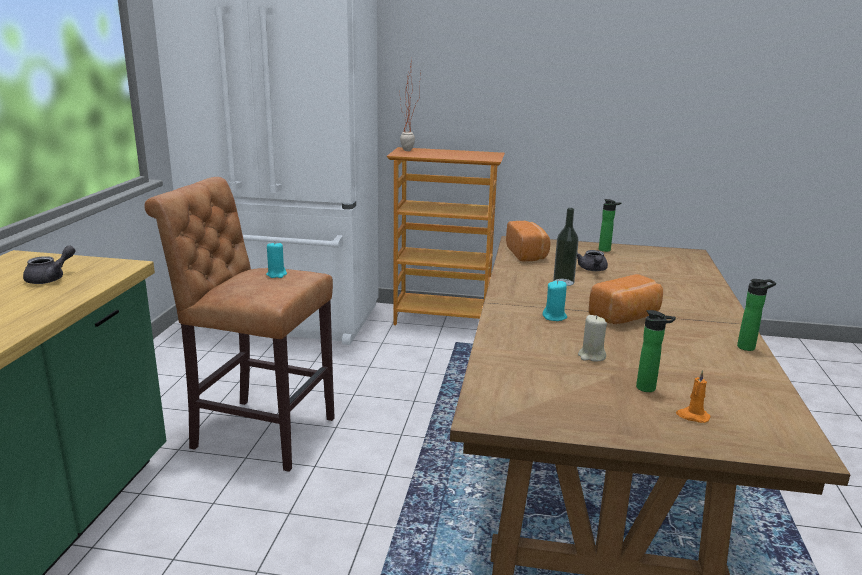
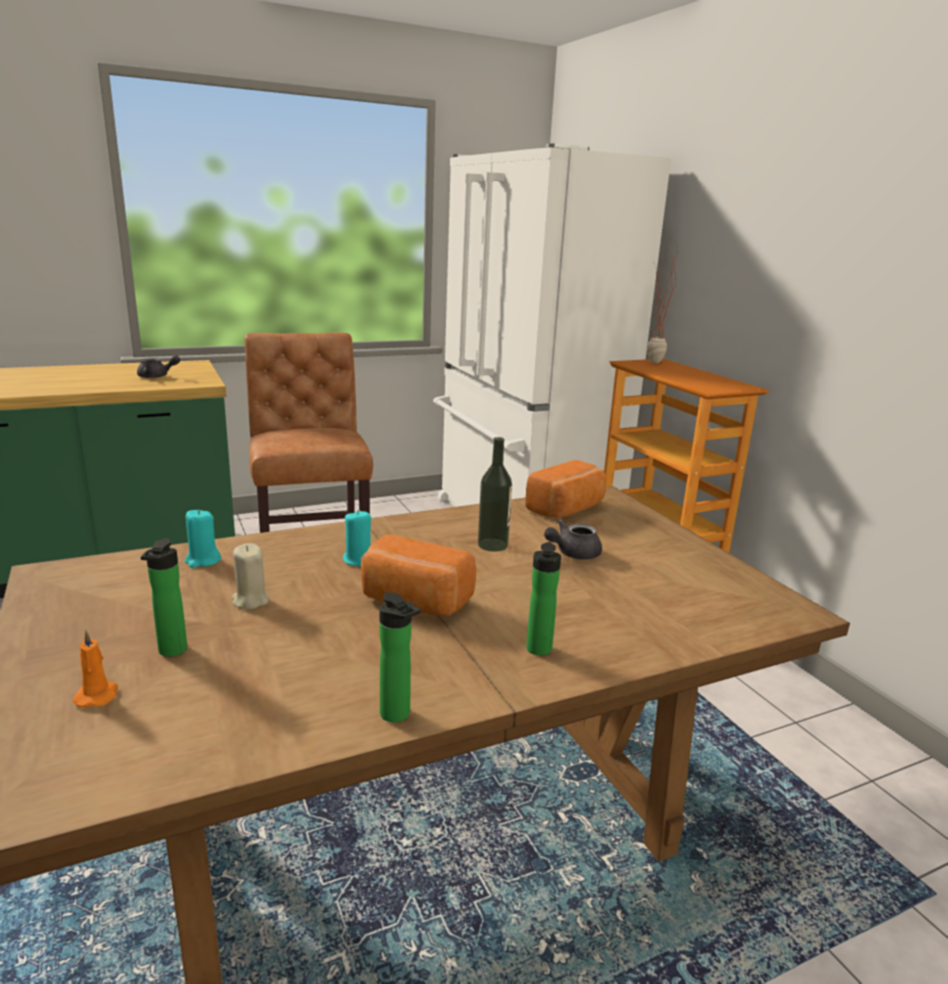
camera: 55 degrees right, 0 degrees up
(276, 274) = (323, 434): turquoise candle -> turquoise candle (203, 560)
(606, 250) = (676, 549): bottle -> bottle (538, 651)

